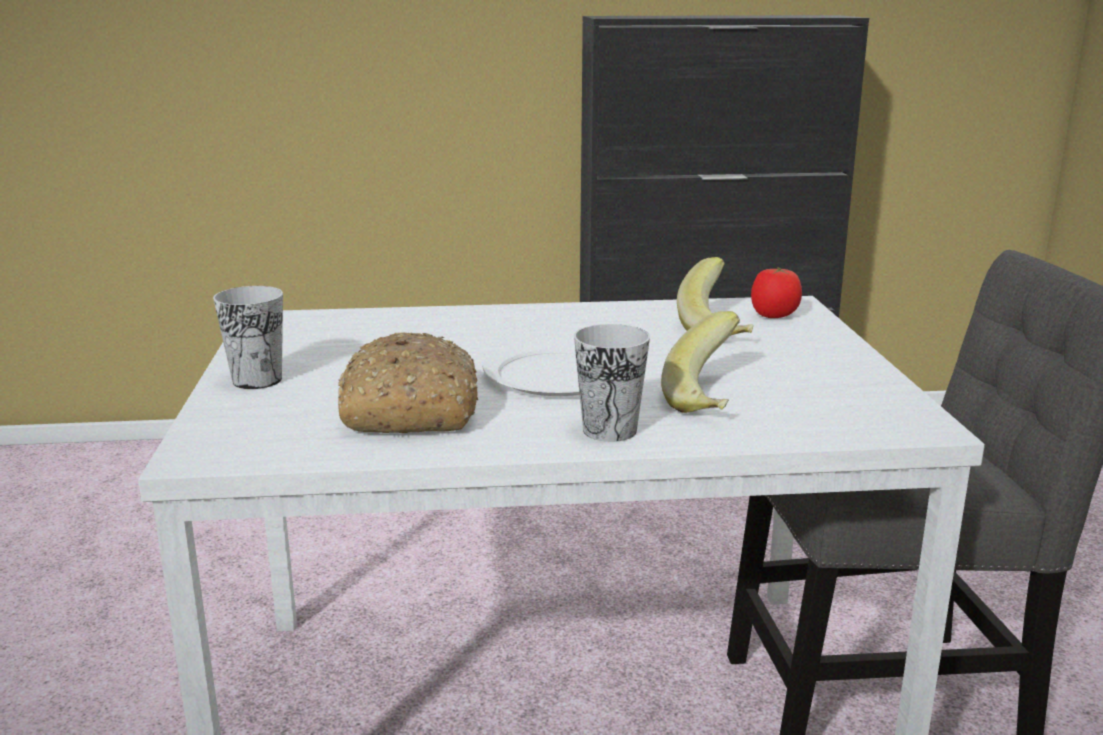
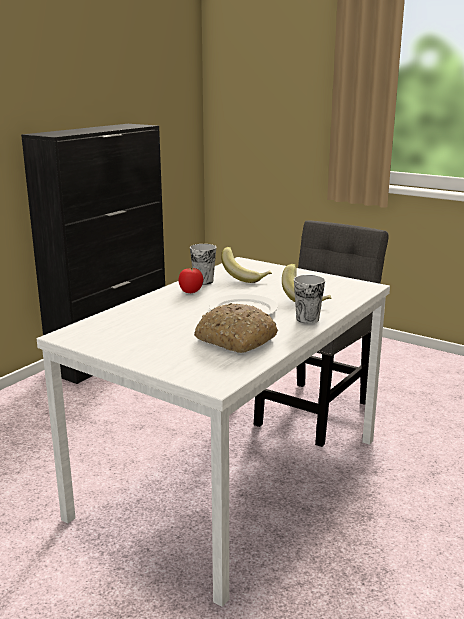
camera: 50 degrees left, 0 degrees up
(257, 380) = (148, 356): cup -> cup (203, 281)
(774, 315) = (247, 267): tomato -> tomato (190, 291)

